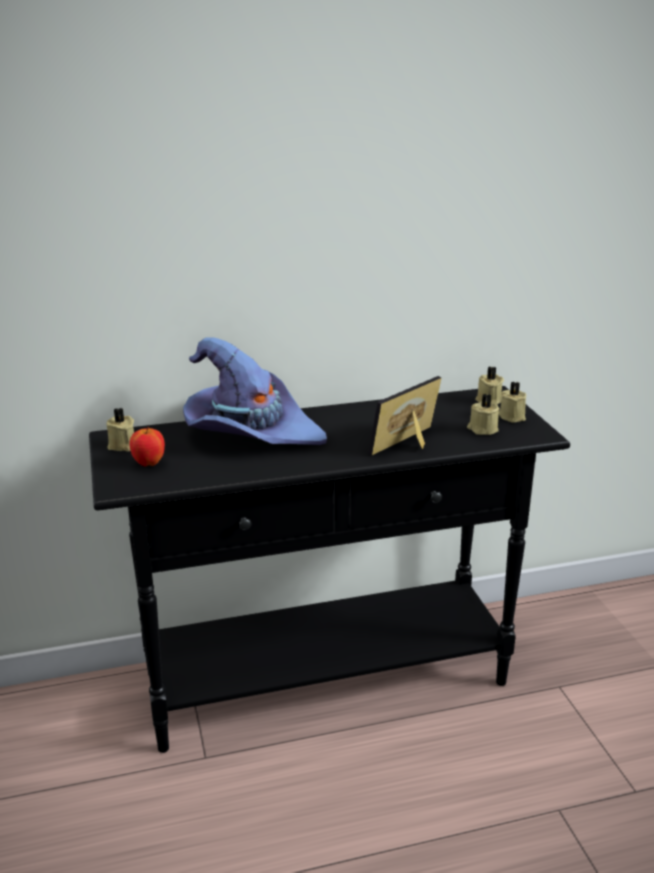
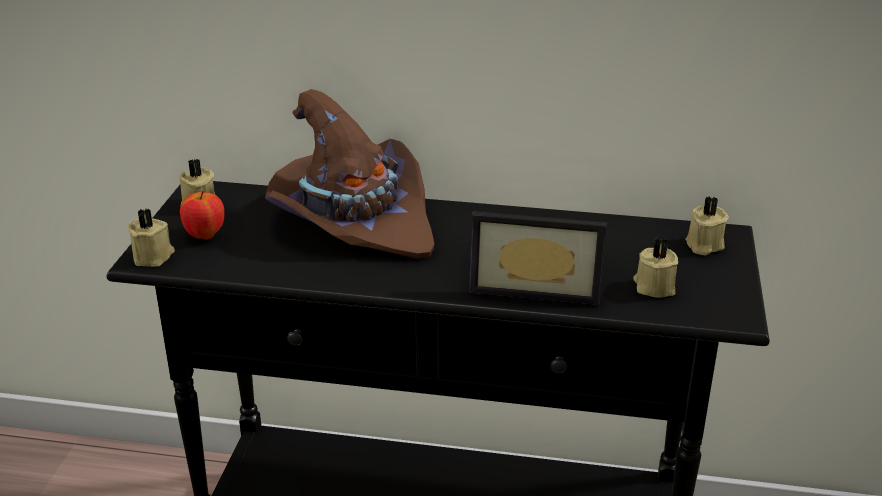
camera: 25 degrees right, 5 degrees up
(250, 432) = (354, 220): purple hat -> brown hat
(411, 444) = (535, 286): picture frame -> picture frame turned 150 degrees counterclockwise
(512, 416) = (717, 276): beige candle -> beige candle (154, 256)

